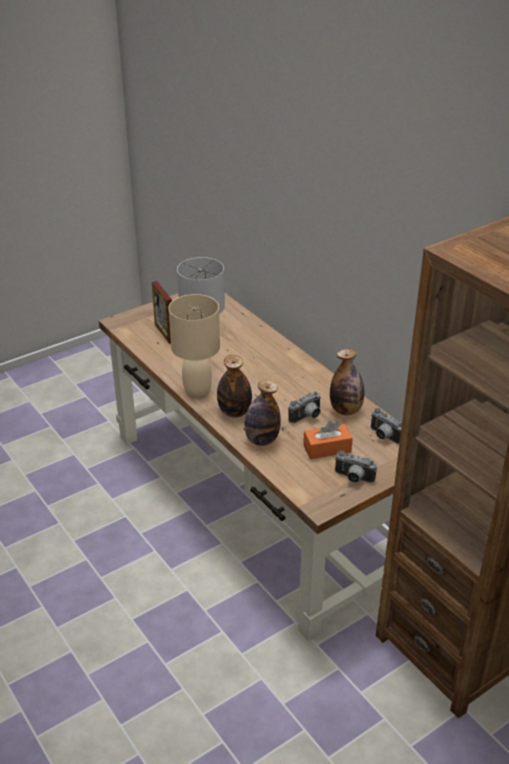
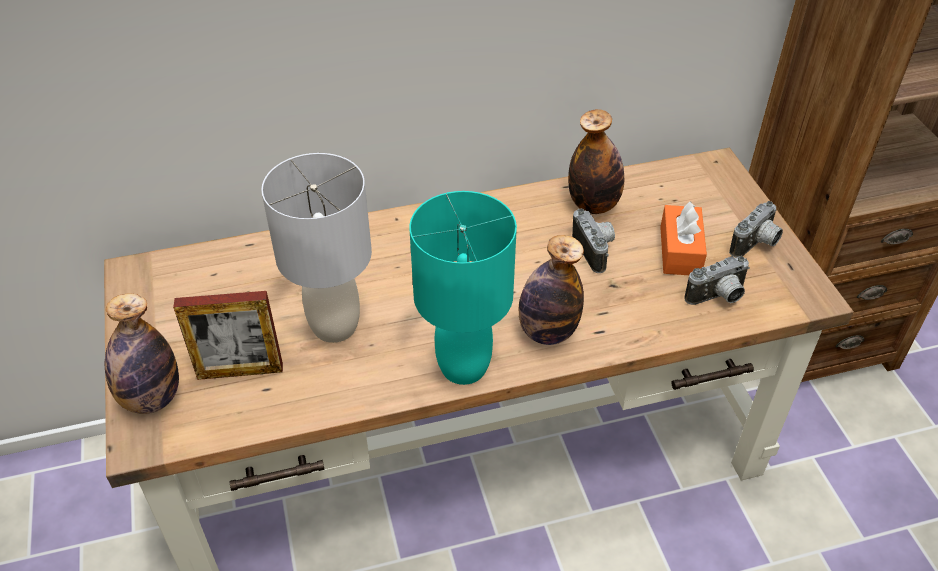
camera: 70 degrees left, 10 degrees up
(197, 391) = (463, 367): beige table lamp -> turquoise table lamp
(261, 440) = (636, 318): bottle -> bottle (151, 398)
(383, 436) = (669, 187): camera -> camera (718, 298)

